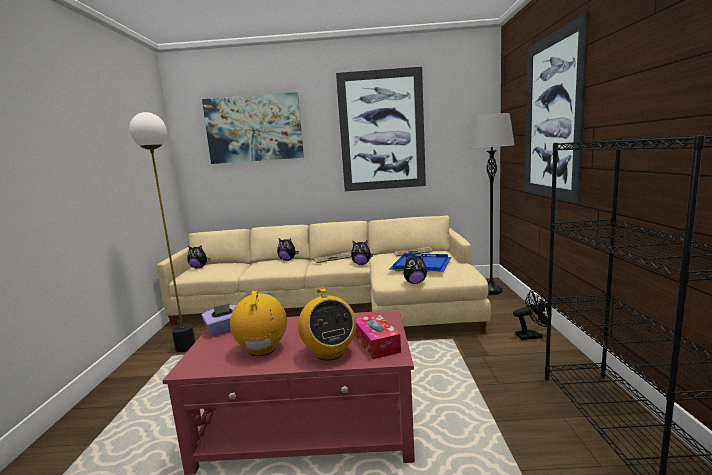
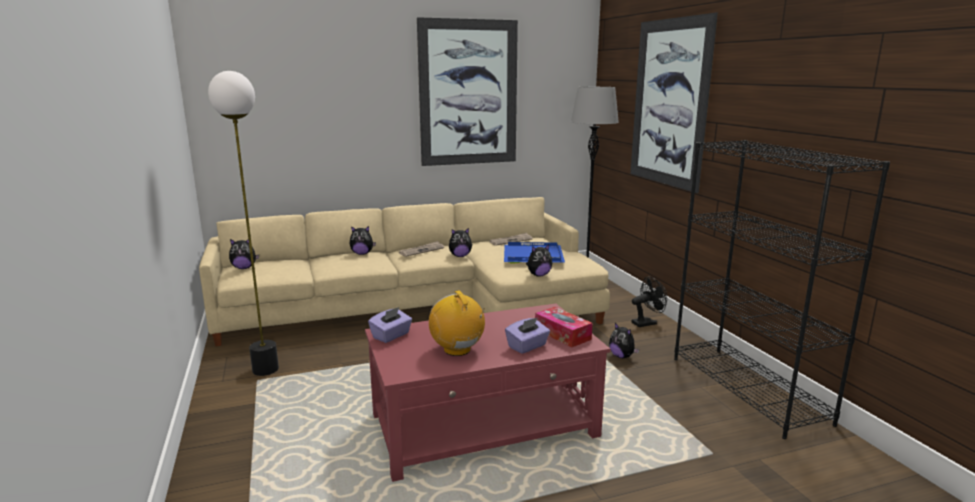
camera: 20 degrees left, 5 degrees up
(254, 129) = (306, 81): picture -> none
(329, 353) = (527, 346): radio -> purple tissue box
(488, 369) = (622, 356): none -> plush toy

